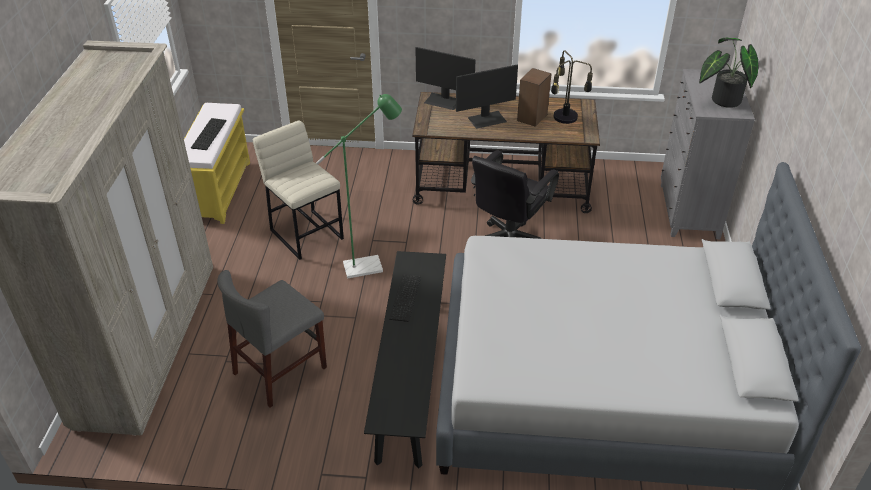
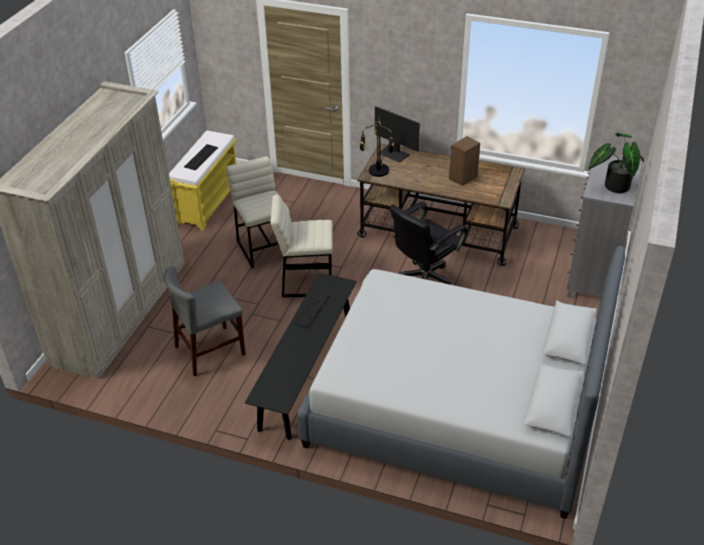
camera: 15 degrees right, 0 degrees up
(370, 266) = (305, 282): green floor lamp -> beige chair
(487, 119) = (424, 174): monitor -> none
(565, 117) = (491, 181): table lamp -> table lamp (378, 171)

